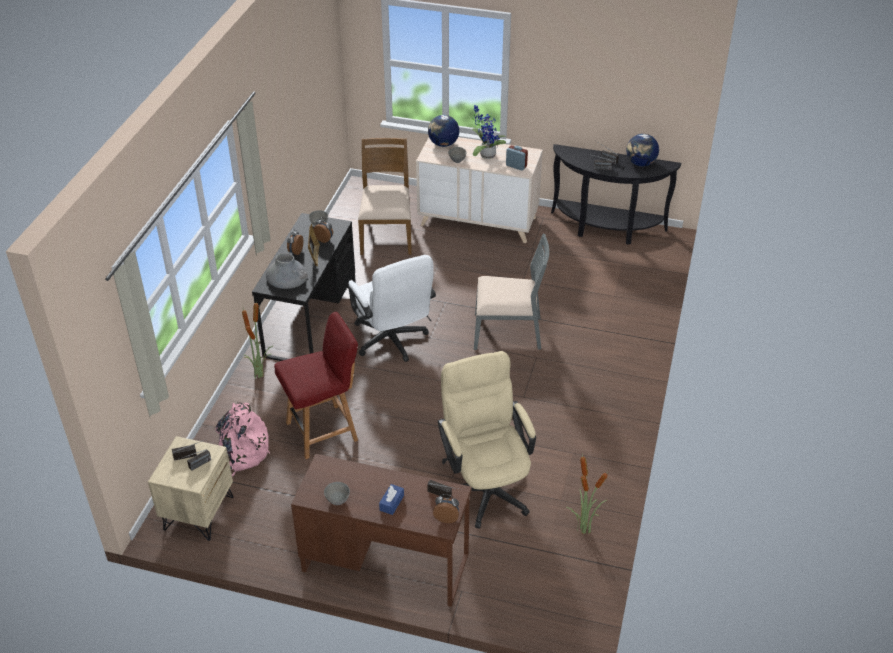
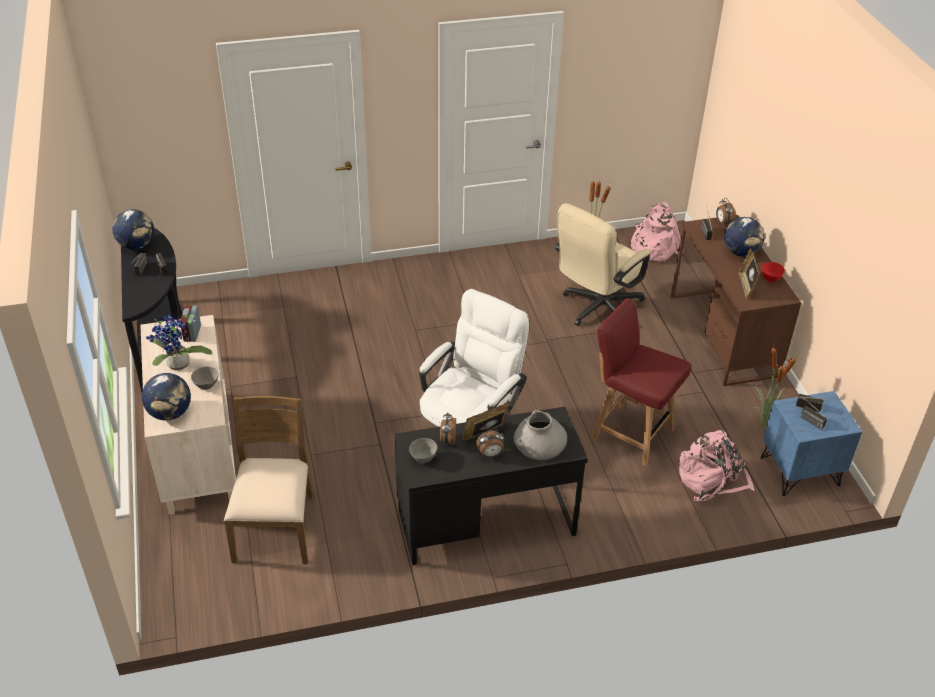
camera: 120 degrees left, 0 degrees up
(198, 513) = (799, 472): beige nightstand -> blue nightstand
(260, 374) = (602, 522): potted plant -> potted plant (763, 425)
(338, 501) = (770, 279): grey bowl -> red bowl
(343, 477) = (746, 286): none -> picture frame
(387, 235) = (276, 527): brown chair -> brown chair turned 120 degrees clockwise
(391, 503) = (740, 252): blue tissue box -> globe
(508, 332) = (391, 360): grey chair -> none
(557, 585) = (653, 247): none -> pink backpack

